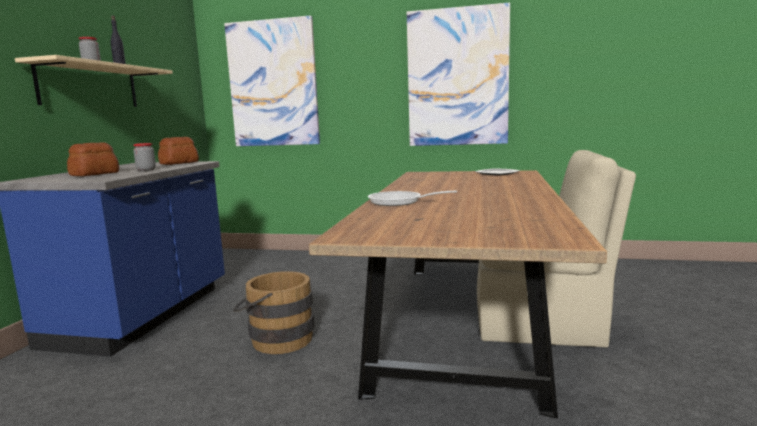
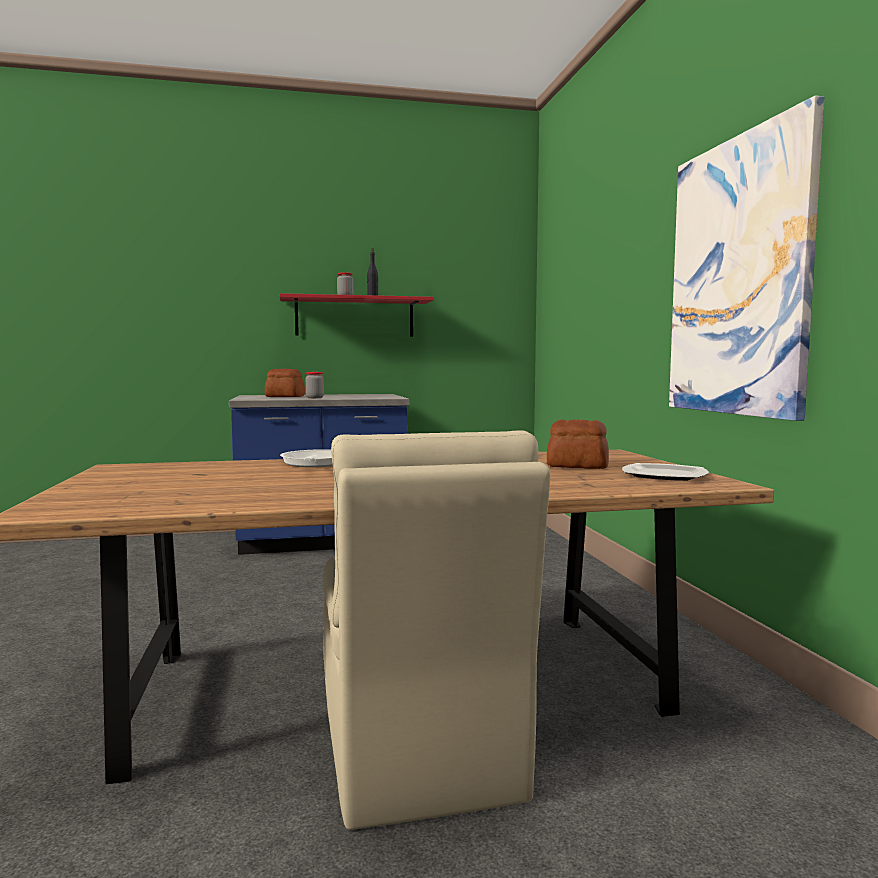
camera: 65 degrees right, 5 degrees down
(89, 86) = (355, 317): beige shelf -> red shelf
(178, 163) = (380, 396): bread -> bread (576, 466)
(273, 84) = (573, 304): picture -> none
(276, 339) = (290, 596): brown bucket -> none

